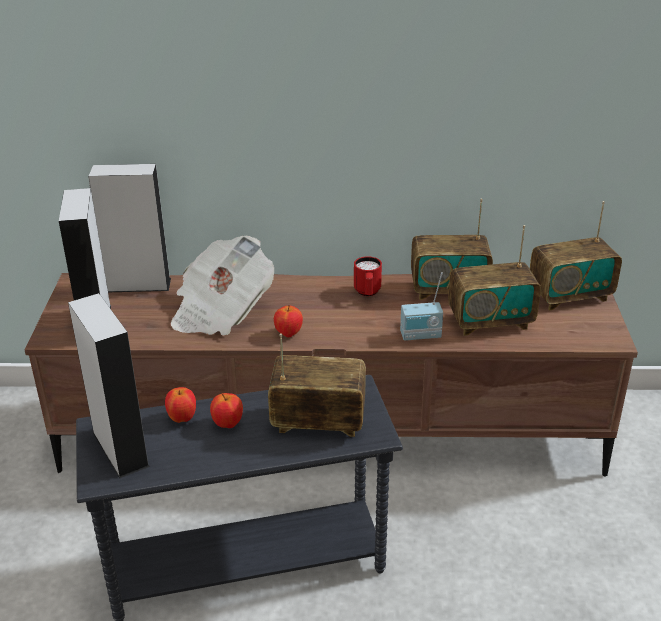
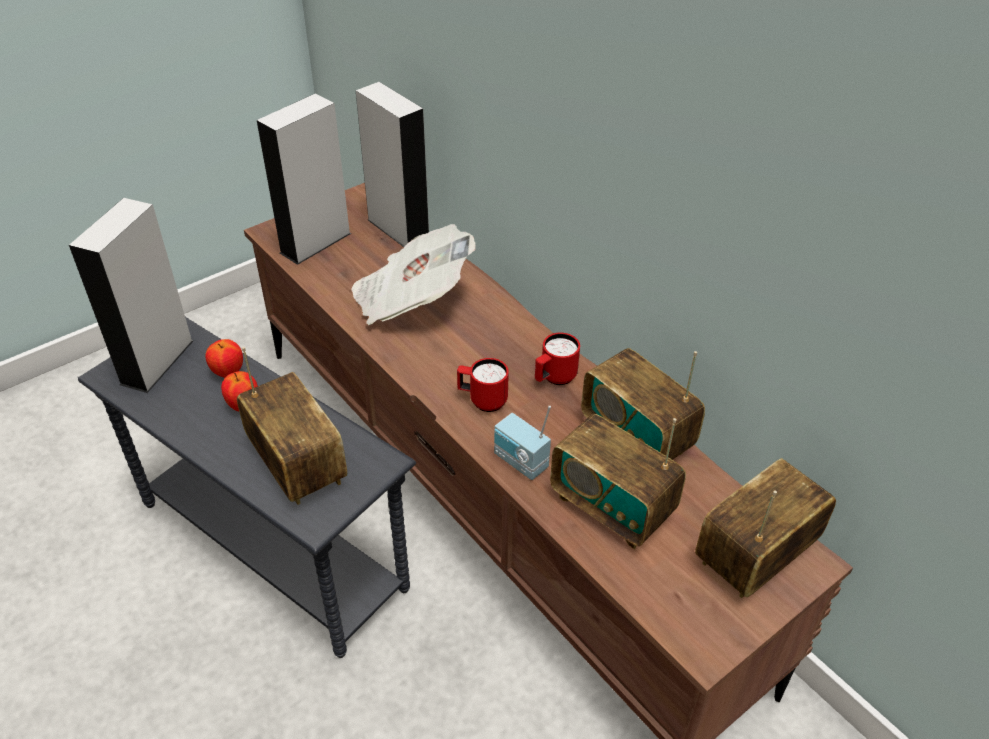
camera: 50 degrees right, 10 degrees up
(288, 334) = (420, 364): apple -> none
(353, 326) = (482, 400): none -> red mug
(570, 296) = (755, 556): radio -> radio turned 105 degrees clockwise

